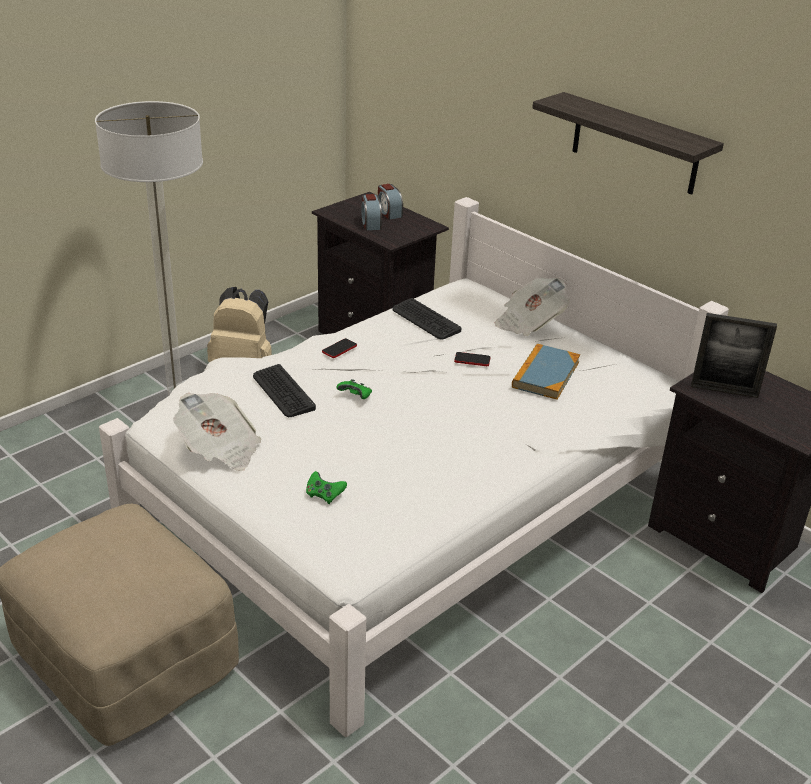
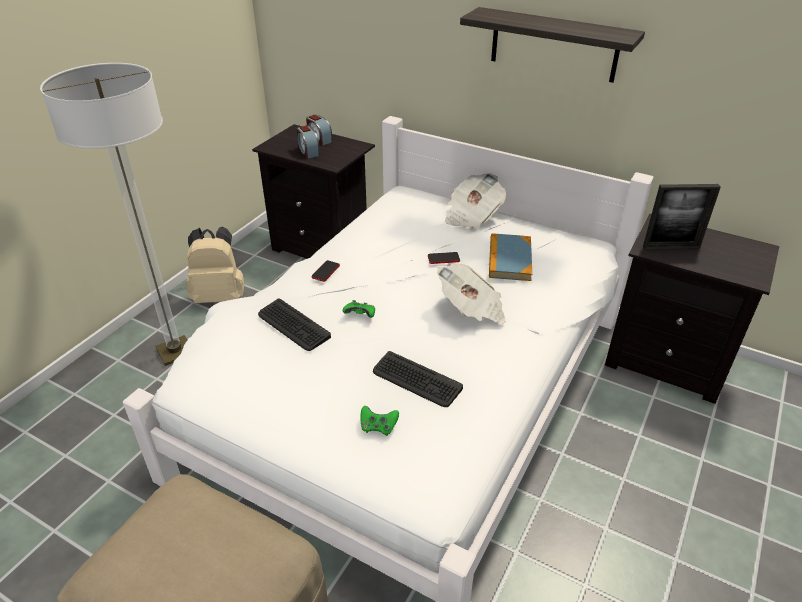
camera: 15 degrees left, 5 degrees up
(220, 449) = (257, 401): newspaper -> newspaper (472, 309)
(425, 320) = (386, 229): keyboard -> keyboard (416, 380)

